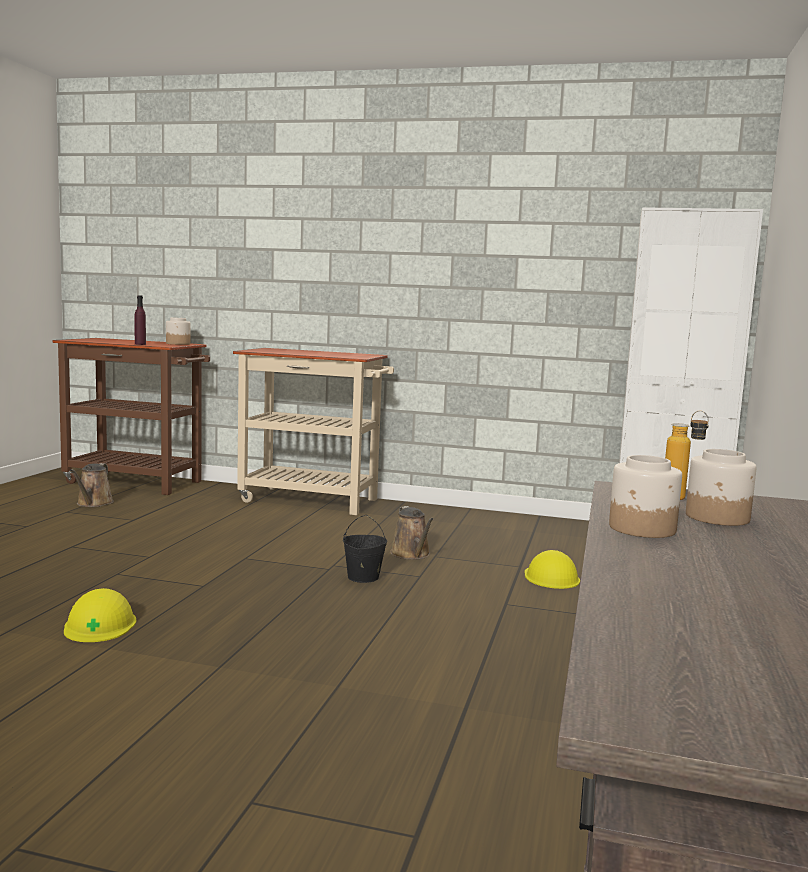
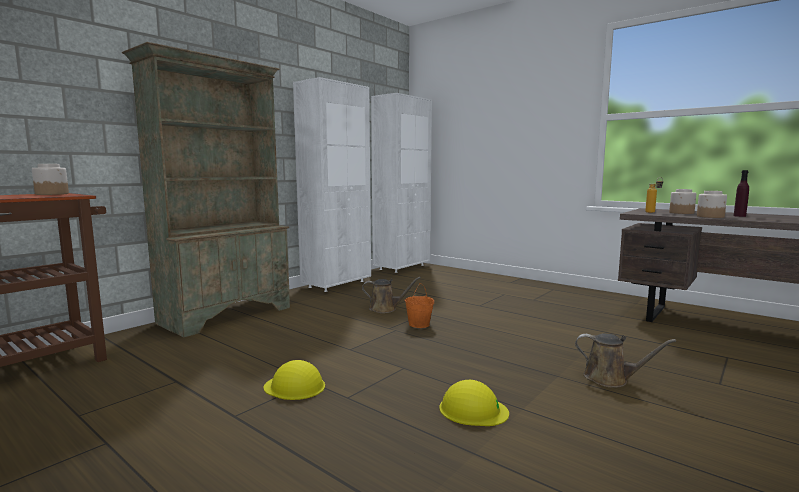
camera: 65 degrees left, 0 degrees up
(93, 504) = (70, 398): brown watering can -> brown watering can (610, 379)
(140, 344) = (36, 196): purple bottle -> purple bottle (739, 216)
(311, 501) = (226, 315): beige cart -> green bookcase
(363, 577) = (419, 325): black bucket -> orange bucket
(496, 519) = (337, 284): none -> white cabinet
(551, 577) = (445, 292): yellow hard hat -> yellow hard hat (295, 386)

